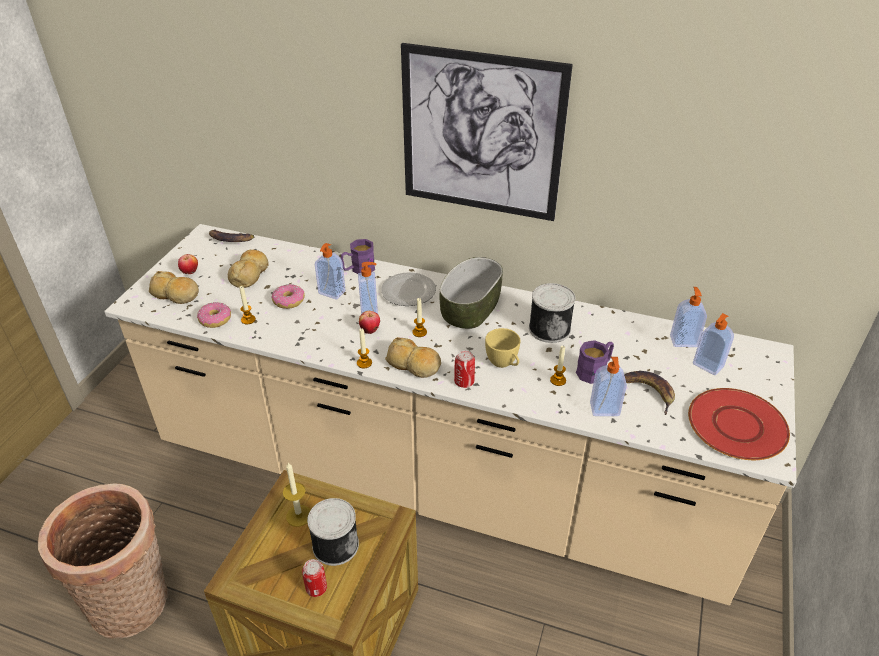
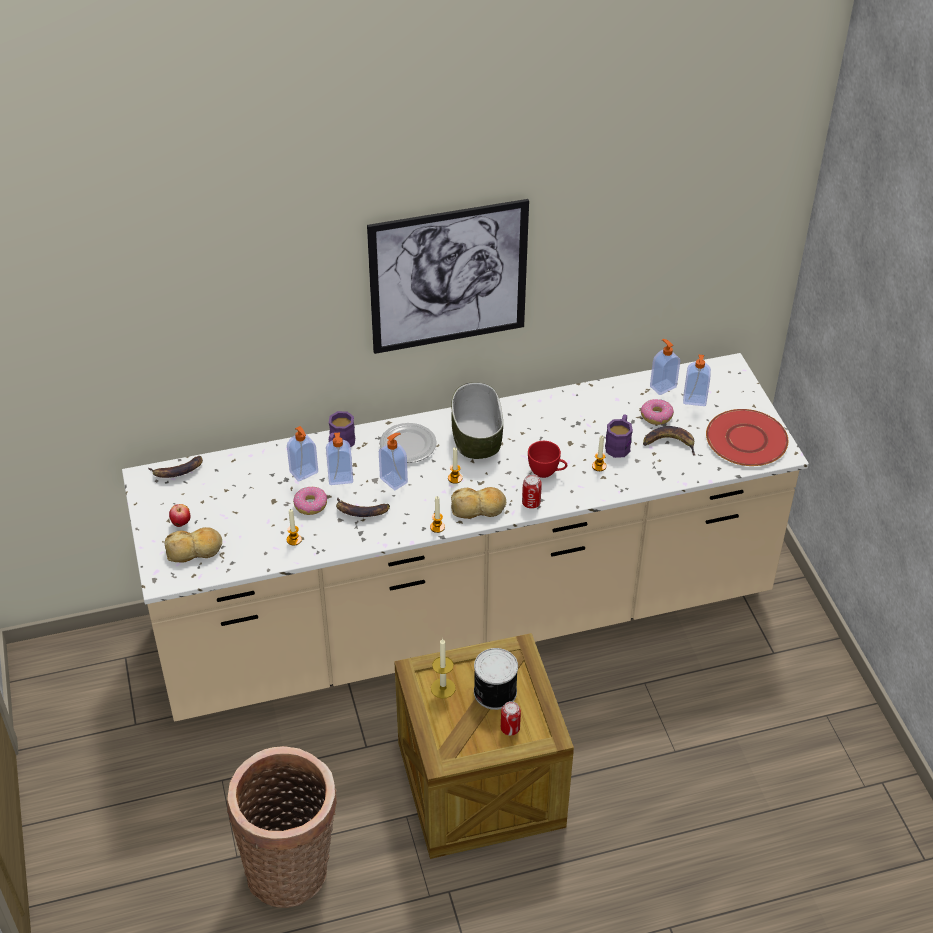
camera: 35 degrees left, 5 degrees up
(215, 319) = (263, 554): donut -> donut (656, 416)
(250, 274) = (242, 497): bread -> none
(319, 322) = (361, 511): none -> banana
(370, 330) = (412, 497): apple -> none
(504, 363) = (547, 472): yellow cup -> red cup
(549, 328) = (554, 424): can -> none
(604, 410) = (651, 473): soap dispenser -> soap dispenser (304, 473)

